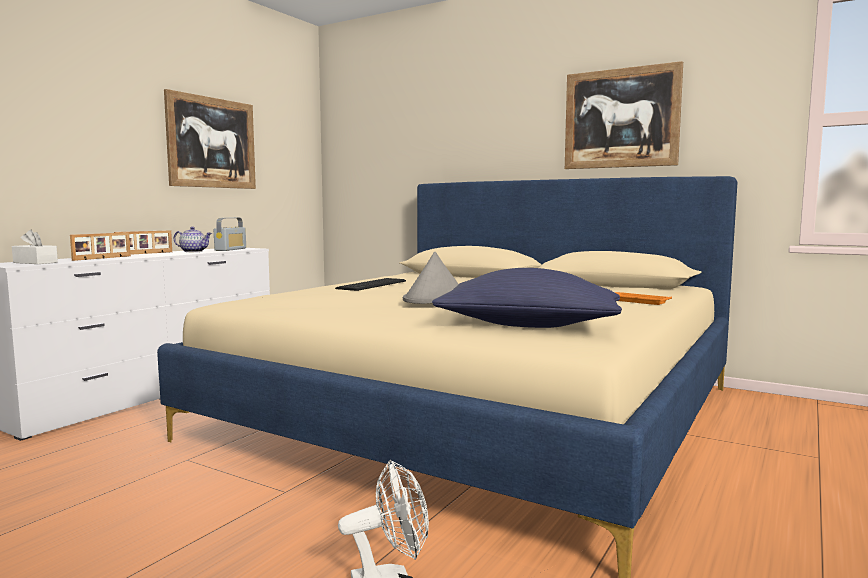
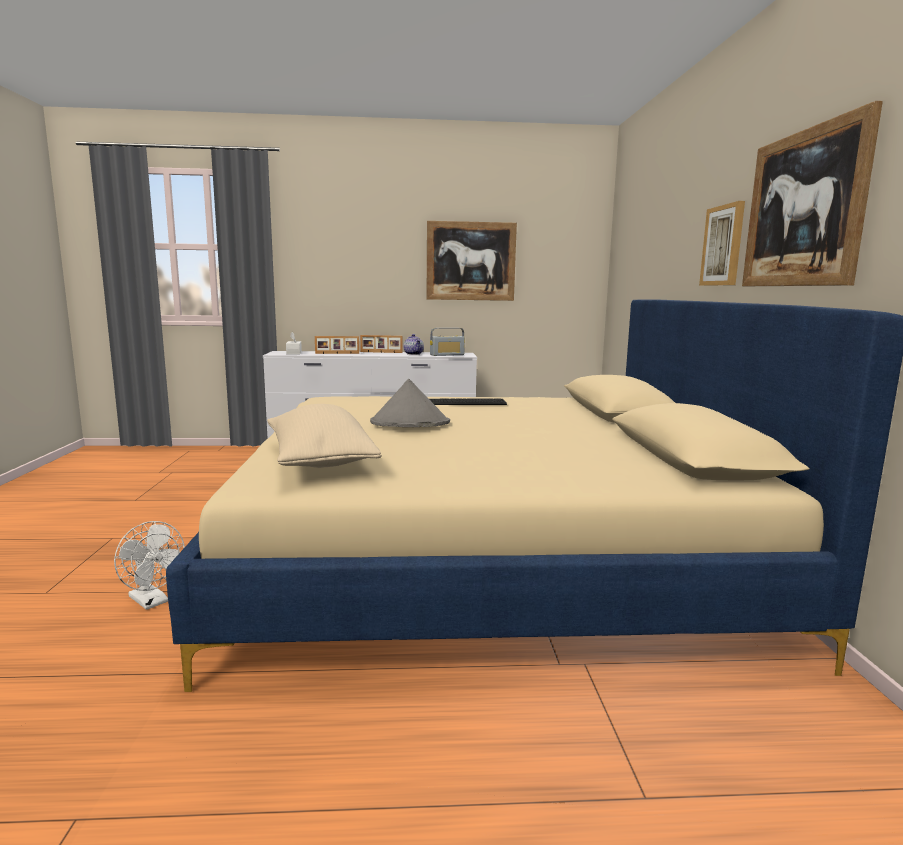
camera: 55 degrees right, 5 degrees up
(528, 326) = (319, 460): blue pillow -> beige pillow
(529, 140) = (723, 245): none -> picture
(637, 301) = (549, 476): orange tray -> none

